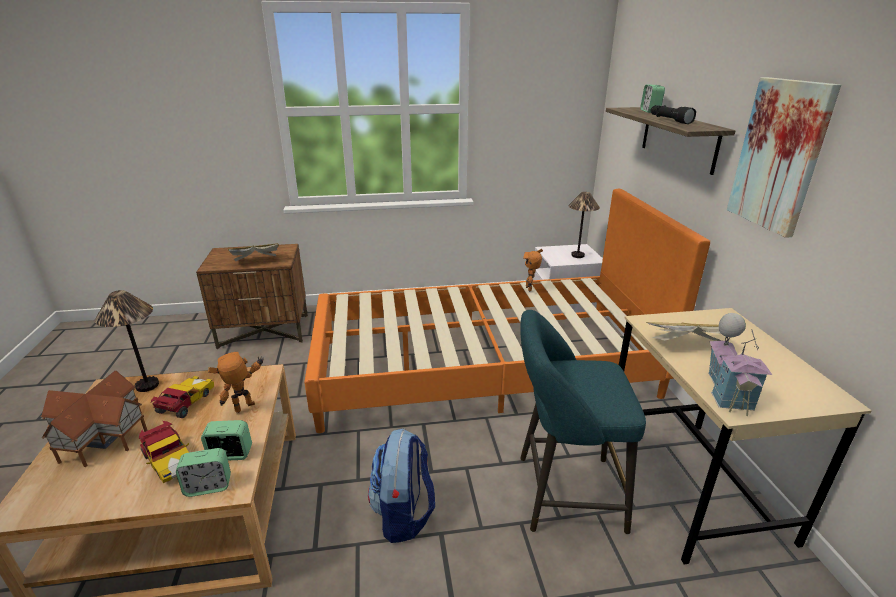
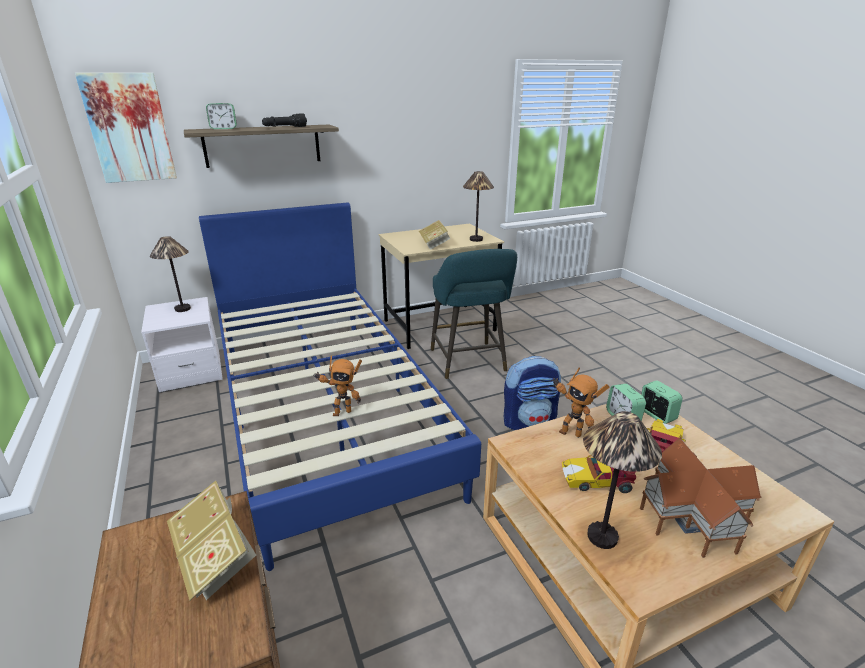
camera: 105 degrees left, 0 degrees up
(483, 367) = (325, 410): orange bed -> blue bed
(530, 288) = (245, 340): toy robot -> toy robot (341, 412)
(727, 392) = (476, 239): toy house -> table lamp
(779, 155) = (373, 131): picture -> picture (129, 128)

